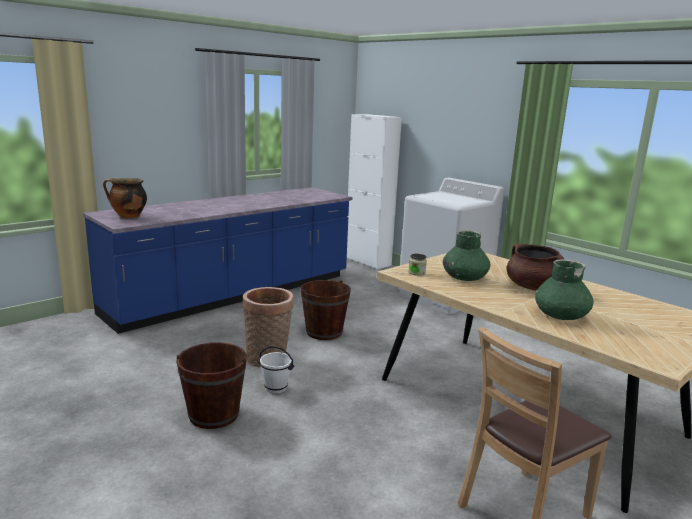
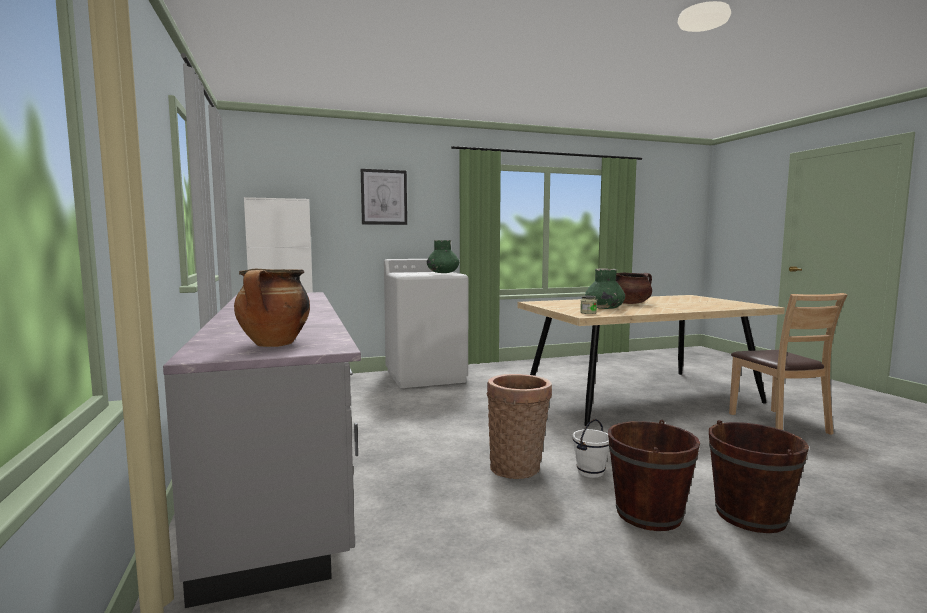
camera: 65 degrees left, 10 degrees down
(234, 294) = (283, 461): blue counter -> grey counter
(324, 332) = (464, 431): brown bucket -> brown bucket (750, 515)
(457, 116) = (384, 197): none -> picture
(561, 315) = (688, 306): green vase -> green vase (443, 273)

